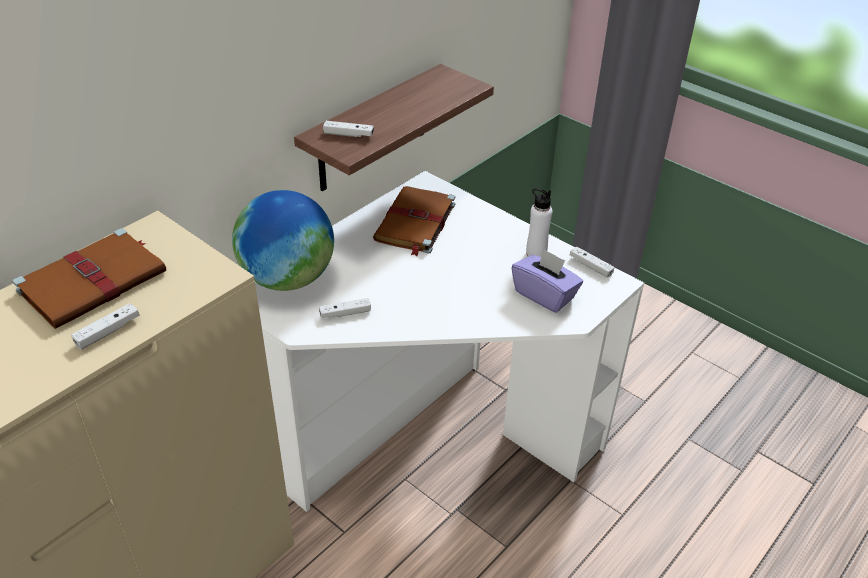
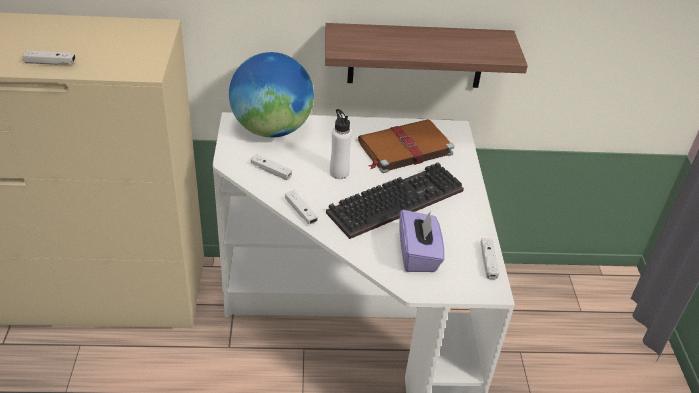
camera: 45 degrees right, 0 degrees up
(95, 281) = (89, 35): brown book -> none
(348, 134) = (360, 39): white game controller -> white game controller (301, 212)
(470, 266) = (396, 200): none -> keyboard
(536, 253) = (459, 224): white bottle -> white bottle (339, 173)

